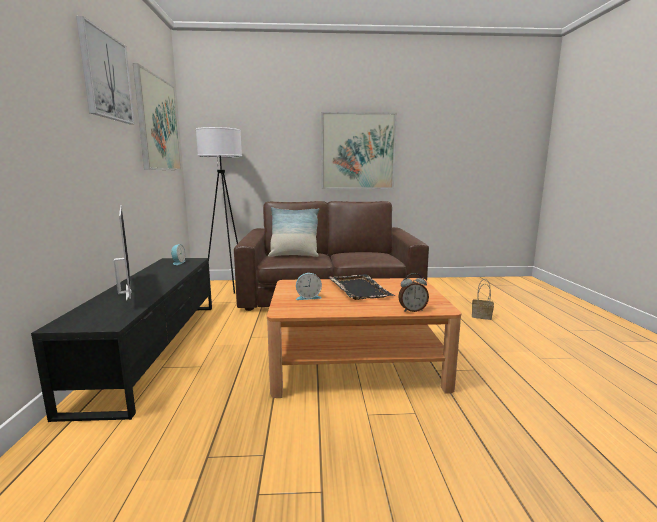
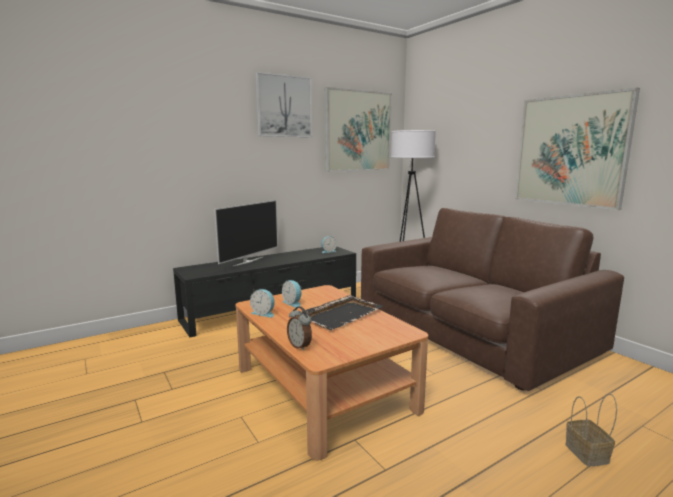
camera: 60 degrees right, 0 degrees up
(294, 255) = (419, 271): pillow -> none
(319, 310) = (264, 313): none -> alarm clock

